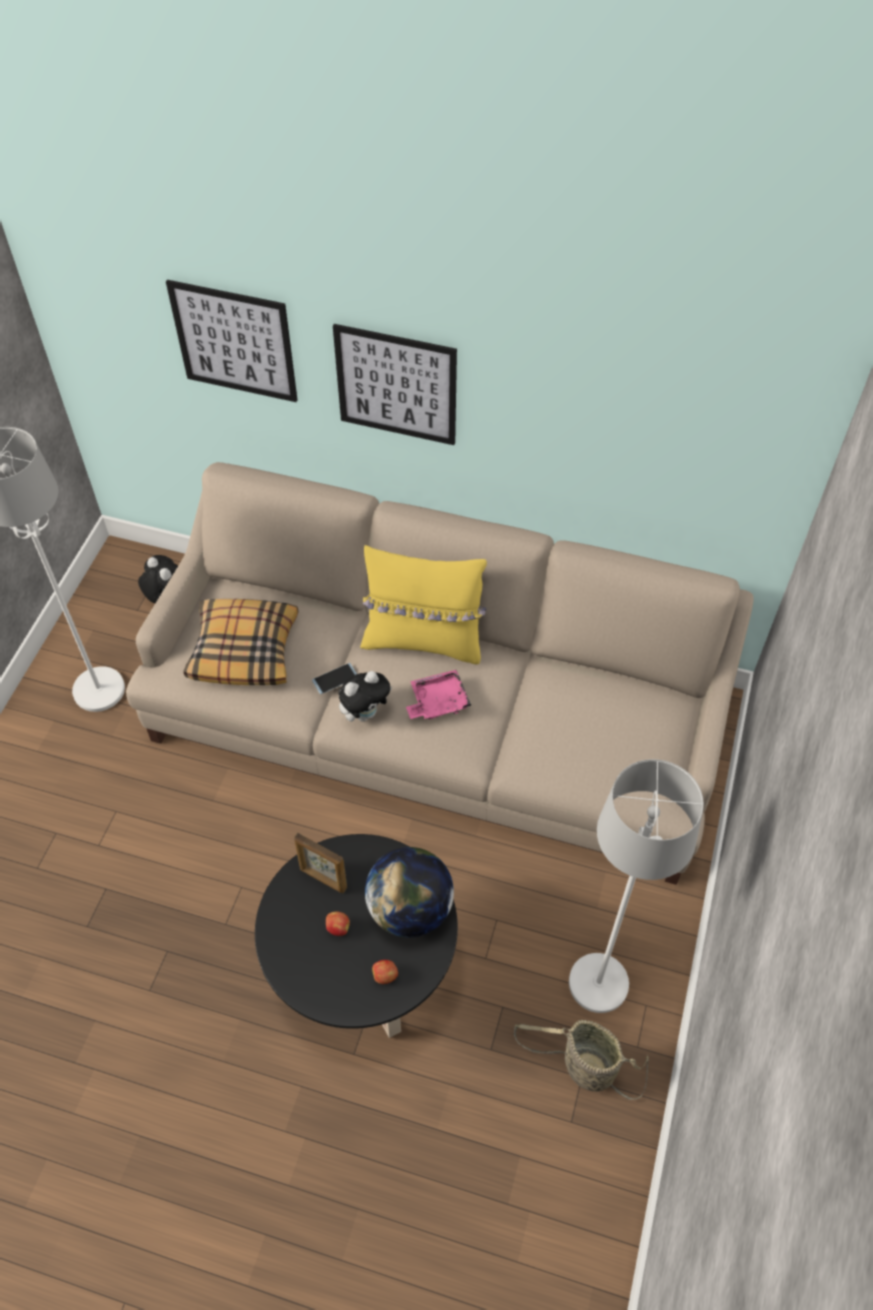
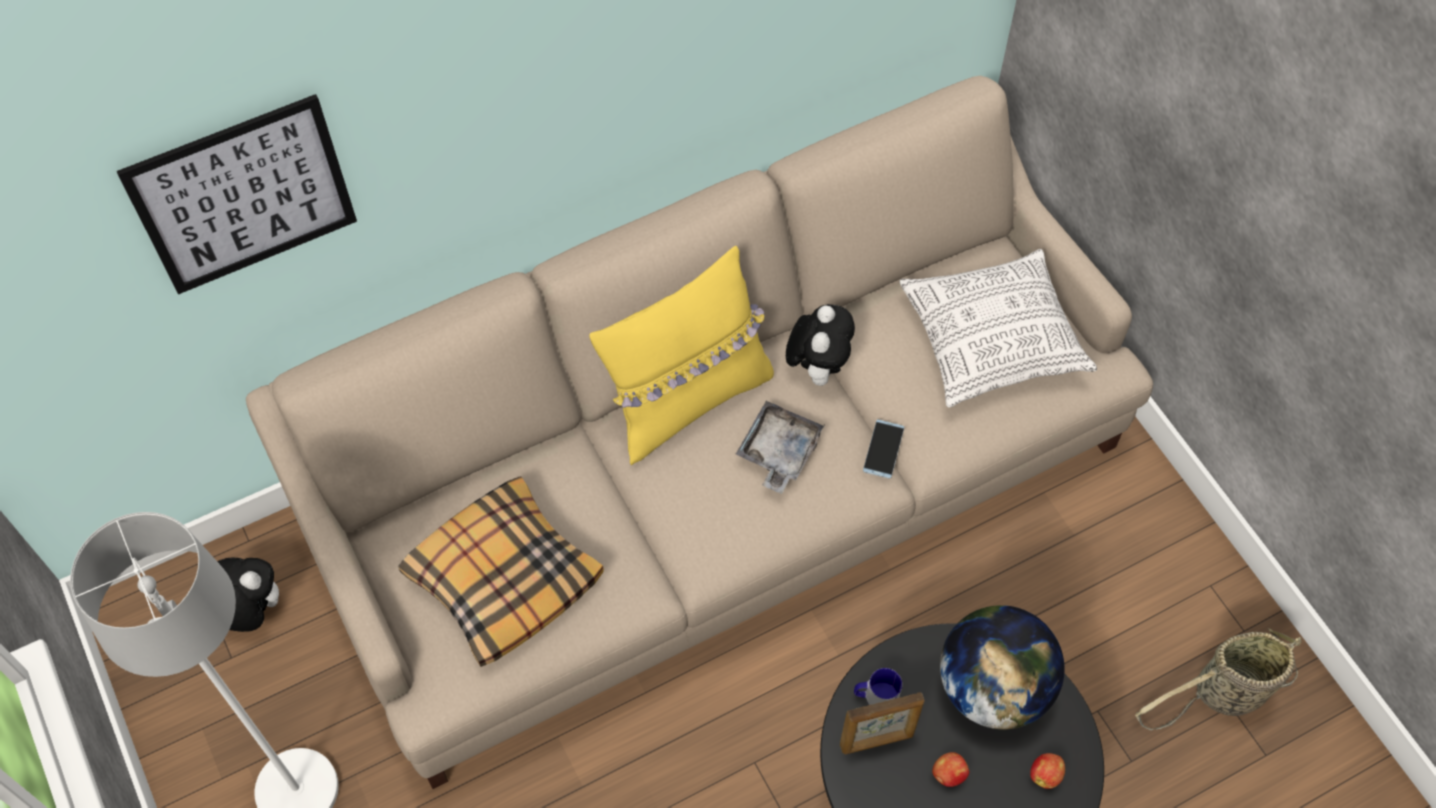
camera: 45 degrees left, 5 degrees up
(335, 679) = (640, 522): phone -> phone (883, 449)
(347, 858) = (875, 697): none -> mug
(365, 713) = (716, 530): plush toy -> plush toy (817, 367)
(396, 385) = (498, 107): picture -> none
(437, 701) = (778, 452): pink tray -> grey tray
(597, 983) = (1151, 606): white floor lamp -> none
(619, 742) = (992, 340): none -> pillow

